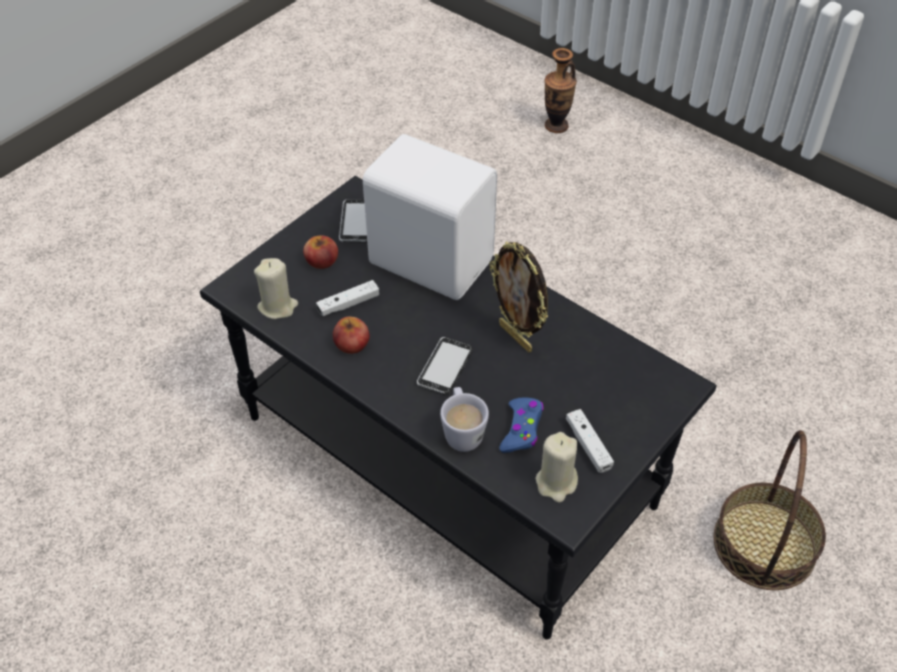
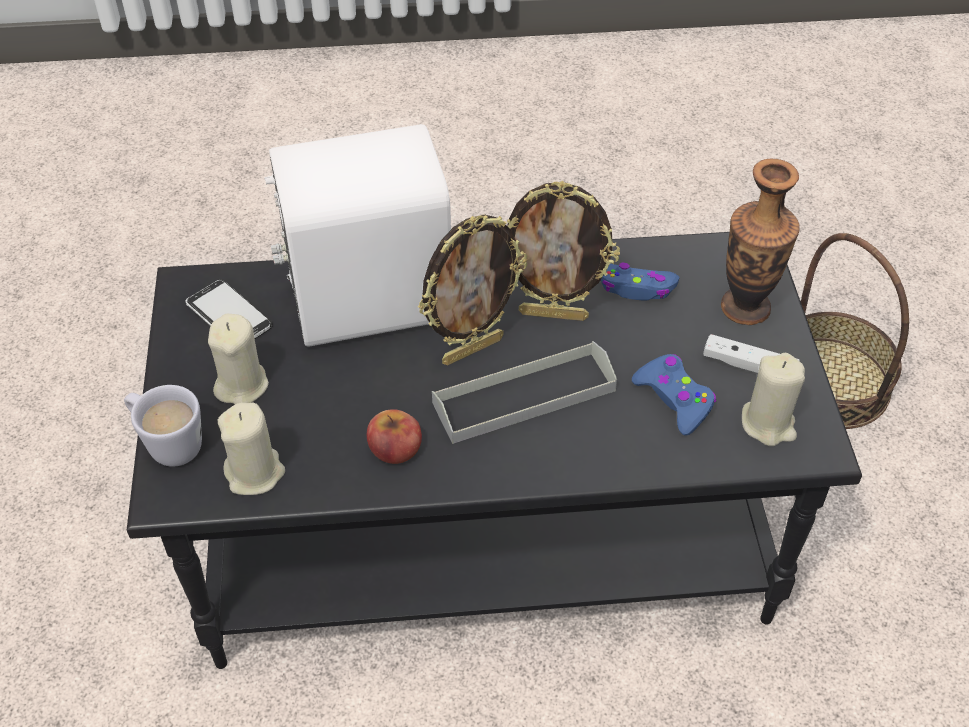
camera: 45 degrees left, 0 degrees up
(322, 260) = (241, 385): apple -> beige candle
(348, 304) = (335, 409): white game controller -> none
(445, 367) = (524, 397): phone -> grey tray
(450, 323) = (472, 349): none -> picture frame
(462, 431) = (624, 446): white mug -> white mug (167, 443)
(556, 126) = (206, 123): vase -> vase (745, 308)
(582, 357) = (636, 288): none -> blue game controller

